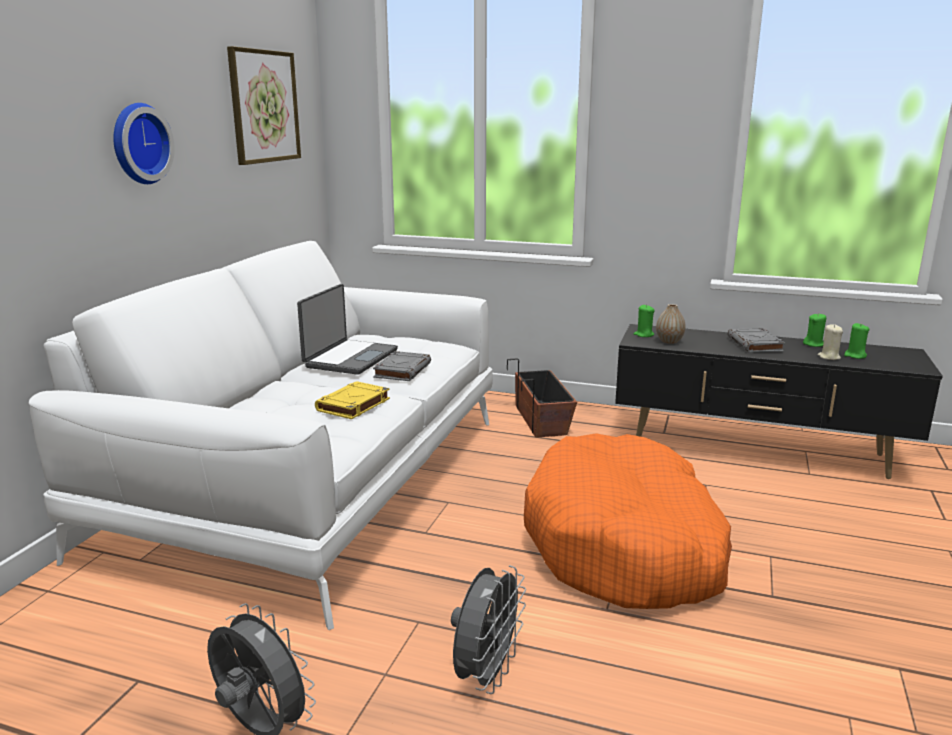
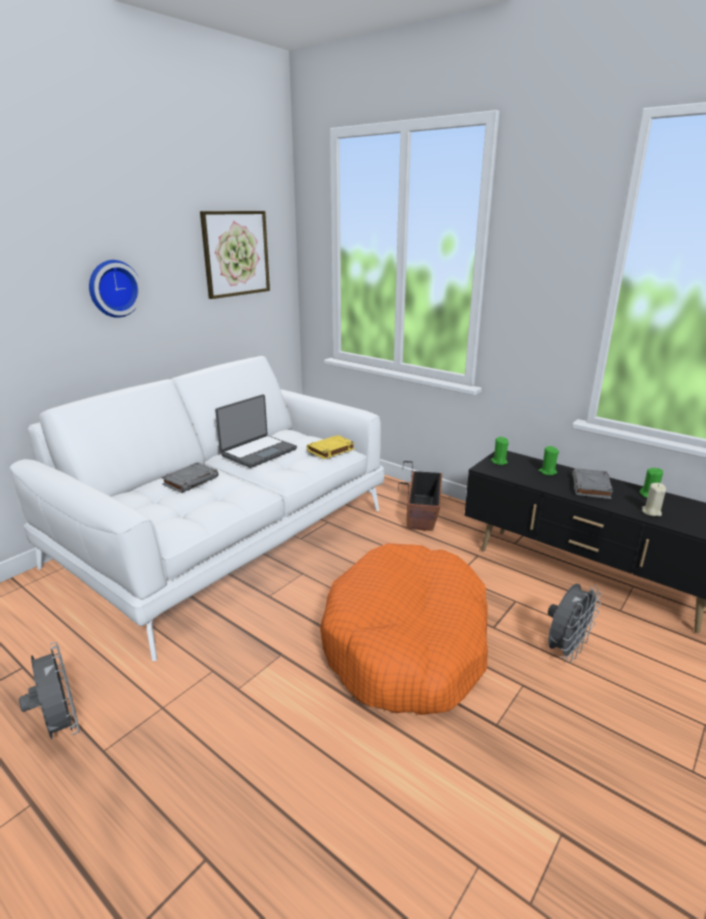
camera: 20 degrees right, 5 degrees up
(353, 405) = (223, 495): yellow book -> yellow book (330, 450)
(402, 370) = (285, 468): grey book -> grey book (191, 480)
(486, 675) = (225, 730): grey fan -> grey fan (565, 650)
(669, 341) = (515, 472): vase -> none
(855, 356) = (680, 514): green candle -> green candle (547, 472)

